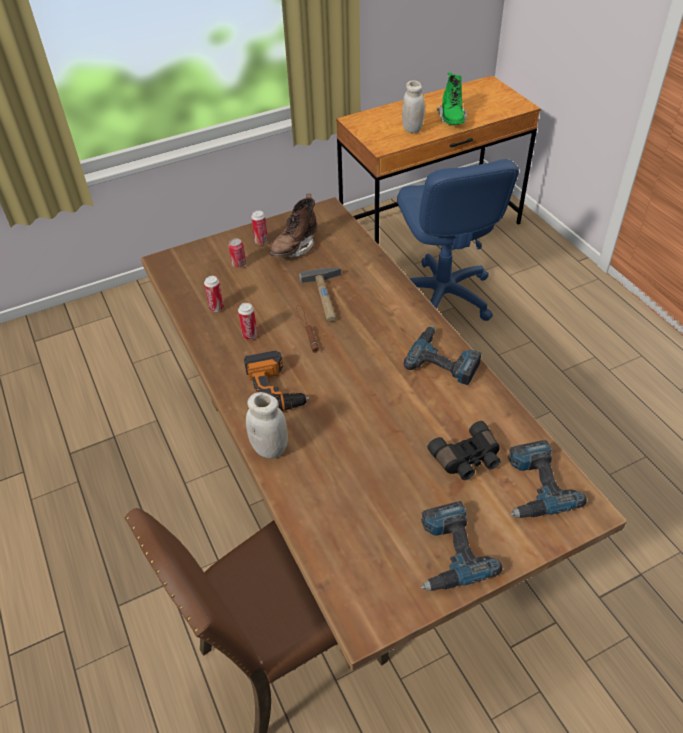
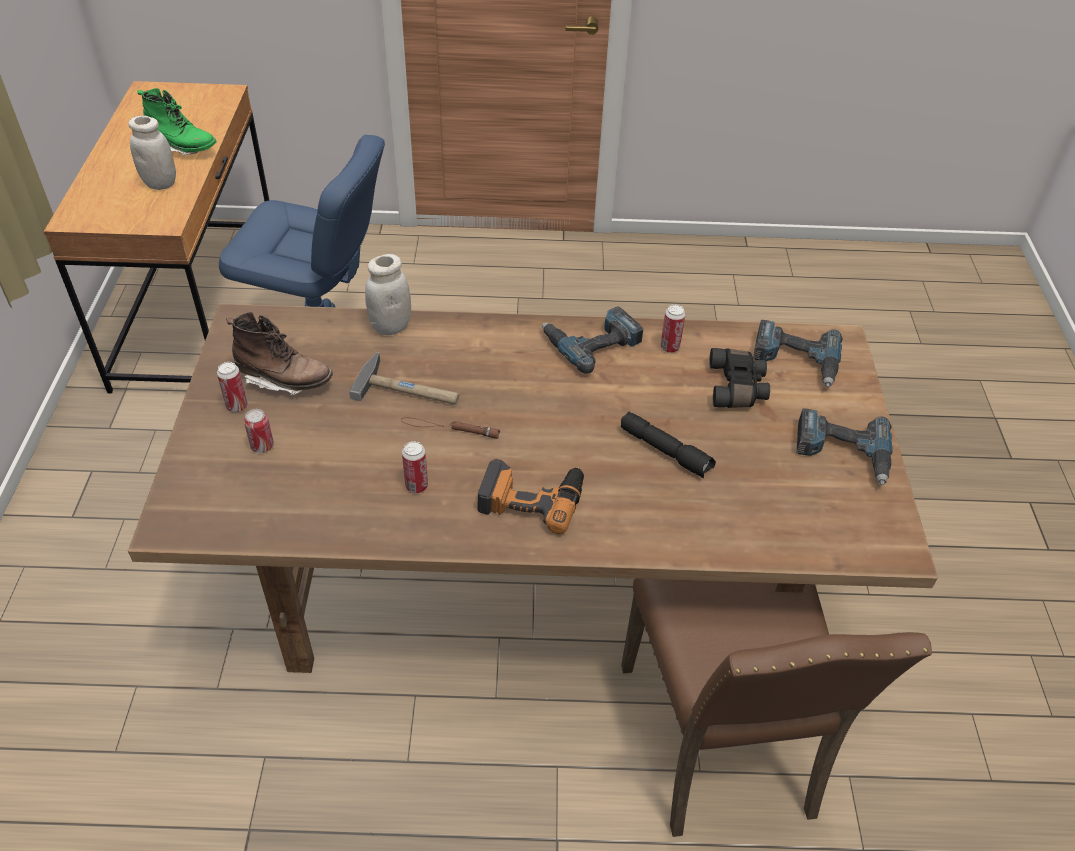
camera: 65 degrees left, 0 degrees up
(216, 308) = (332, 501): can -> can (669, 347)
(270, 448) = (624, 537): white jar -> white jar (390, 326)
(294, 248) = (285, 380): brown boot -> brown boot turned 45 degrees counterclockwise
(366, 441) = (666, 451): none -> black flashlight

